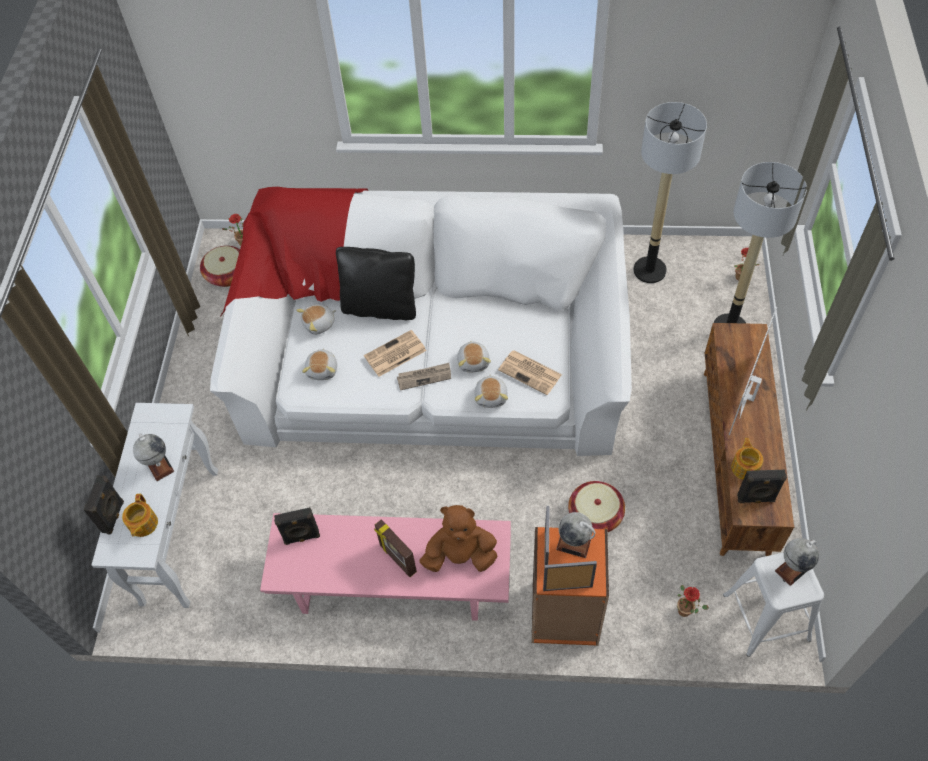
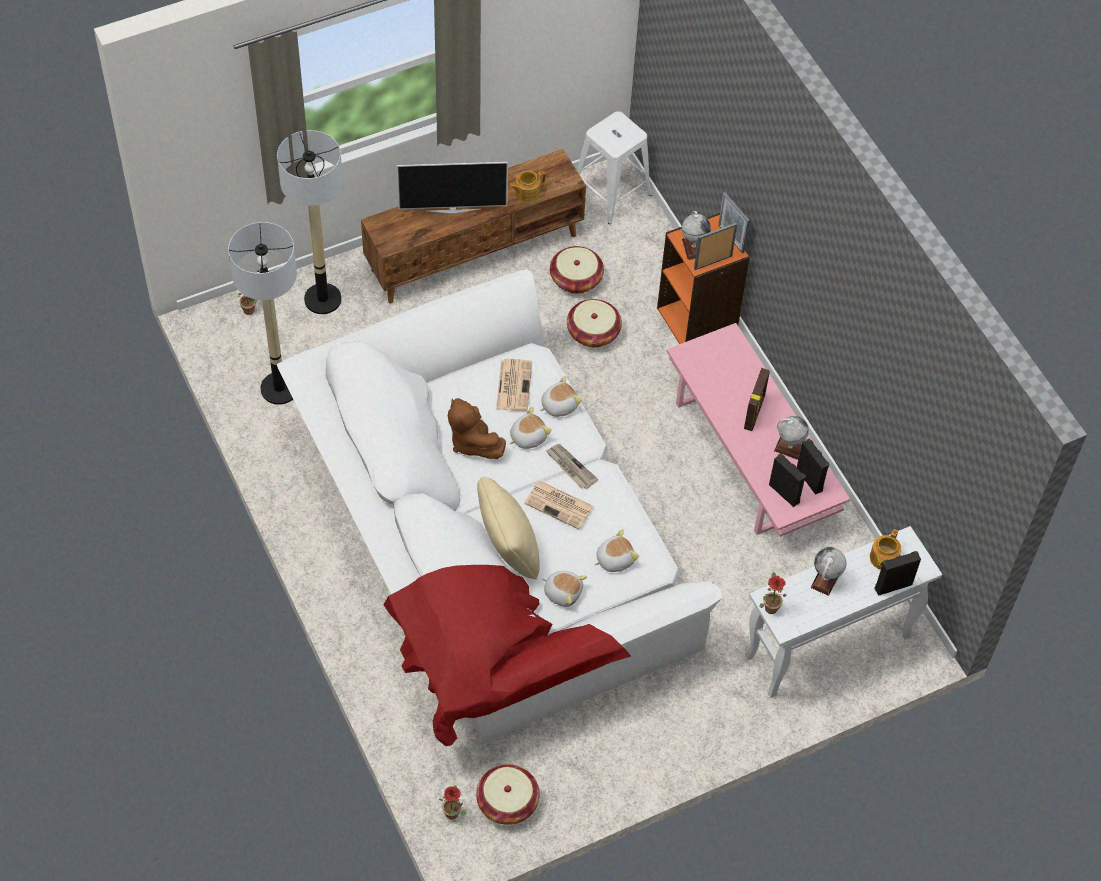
camera: 125 degrees left, 0 degrees up
(143, 524) = (883, 558): teapot -> teapot turned 150 degrees clockwise
(380, 307) = (508, 550): black pillow -> beige pillow
(460, 556) = (721, 370): brown plush toy -> brown plush toy (472, 442)
(665, 530) = (576, 279): none -> basket
(686, 611) = (640, 242): potted plant -> potted plant (769, 606)
(756, 499) = (553, 177): black speaker -> black speaker (810, 479)
(792, 569) = (607, 133): globe -> globe (789, 448)

